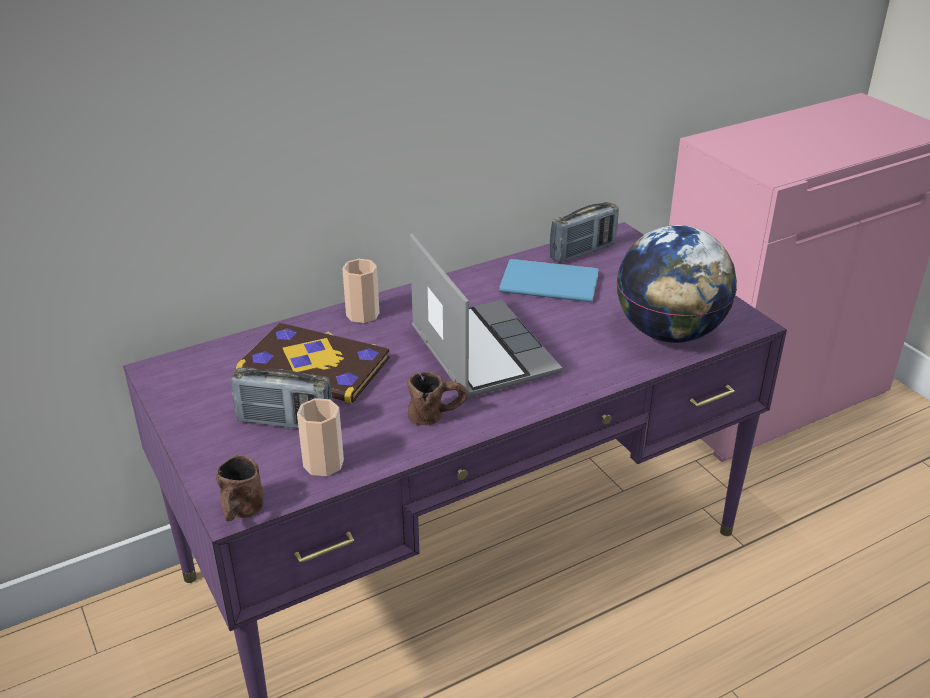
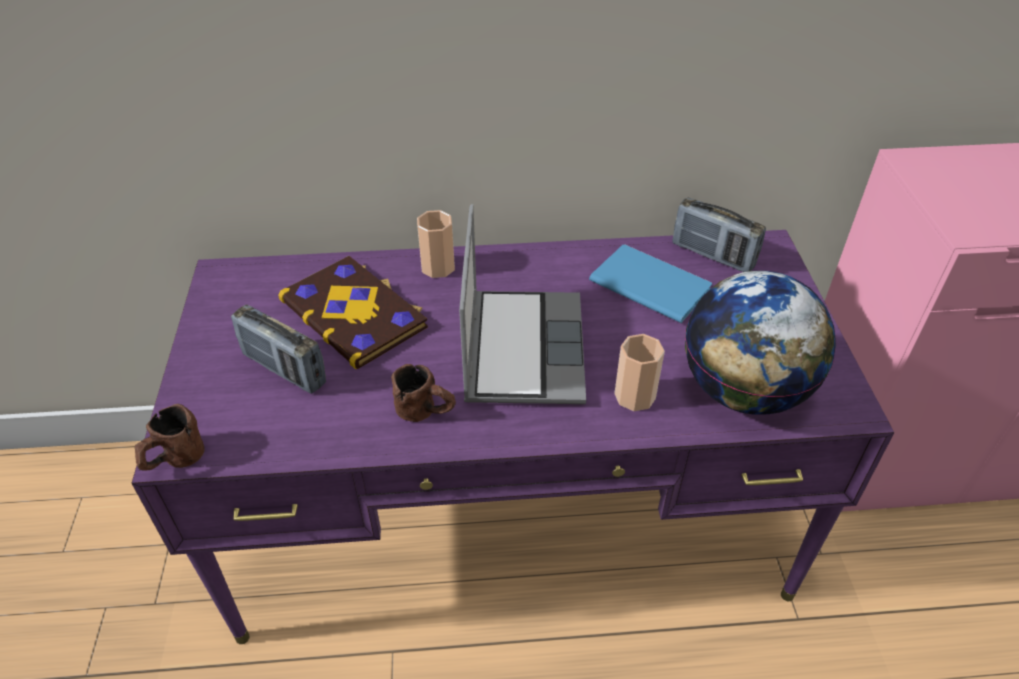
camera: 25 degrees right, 10 degrees up
(323, 463) = (284, 430): cup -> cup (634, 396)
(582, 252) = (712, 255): radio -> radio turned 45 degrees clockwise

